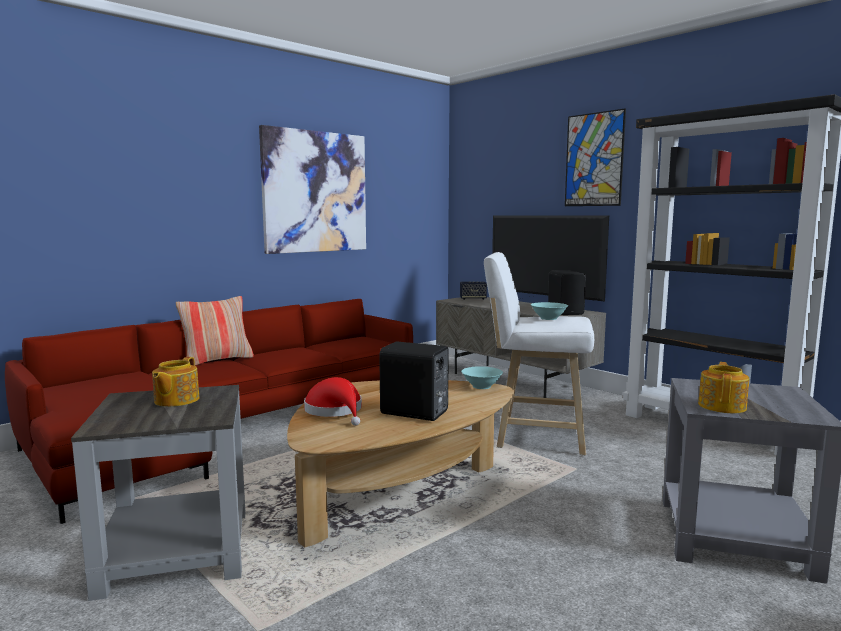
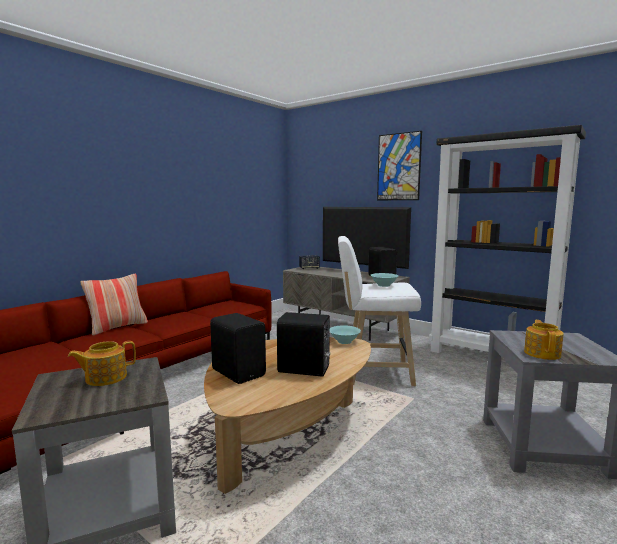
camera: 10 degrees left, 0 degrees up
(175, 400) = (105, 378): teapot -> teapot turned 60 degrees clockwise
(315, 192) = (190, 189): picture -> none
(336, 411) = (239, 372): red hat -> black speaker

